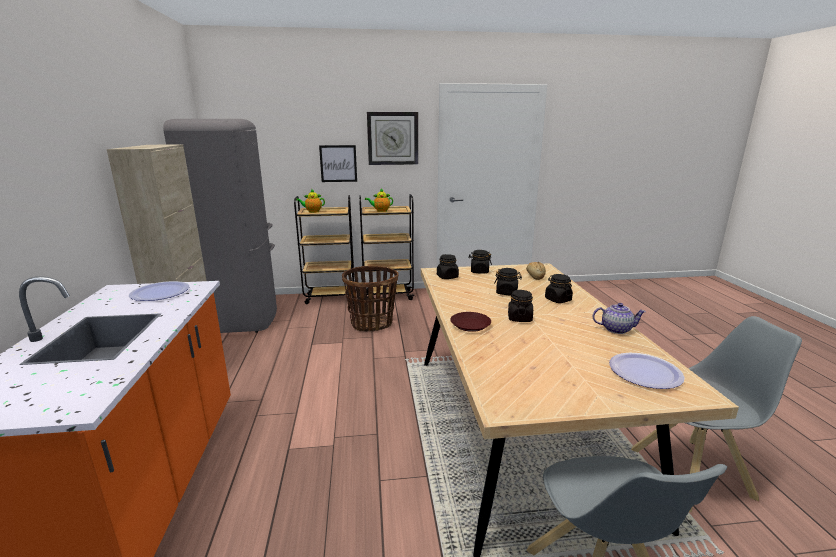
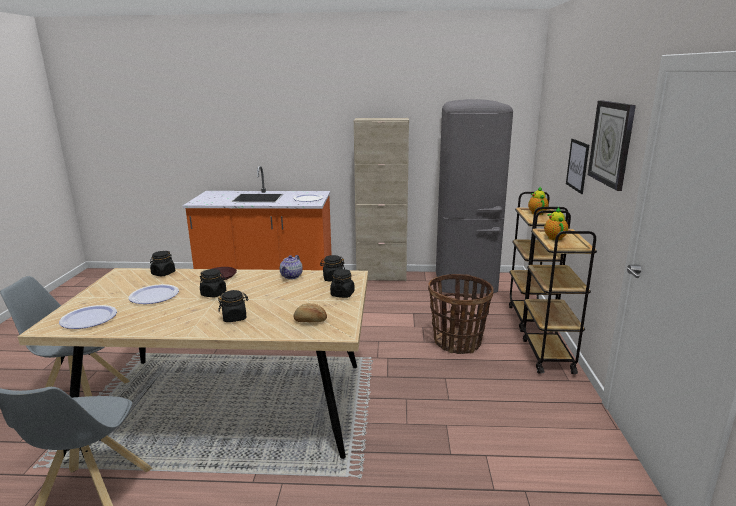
camera: 100 degrees right, 0 degrees up
(507, 292) = (272, 298): black jar -> black jar (163, 273)
(552, 350) = (154, 295): none -> plate
(615, 329) = (151, 328): teapot -> teapot (292, 276)

